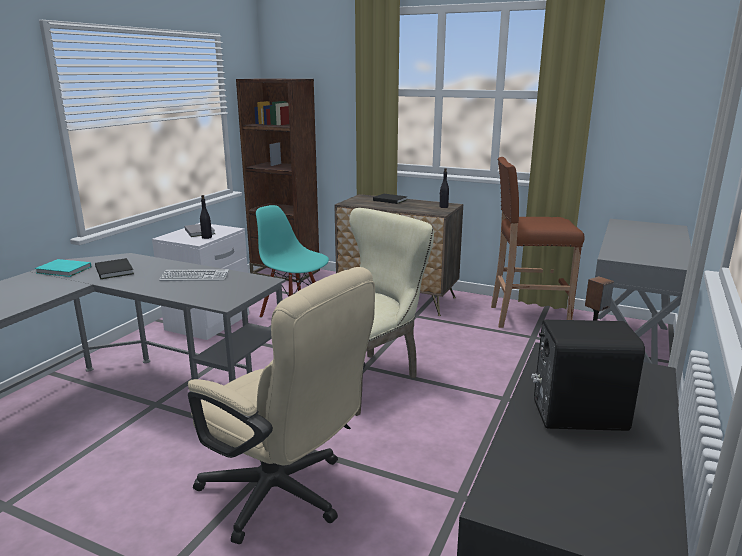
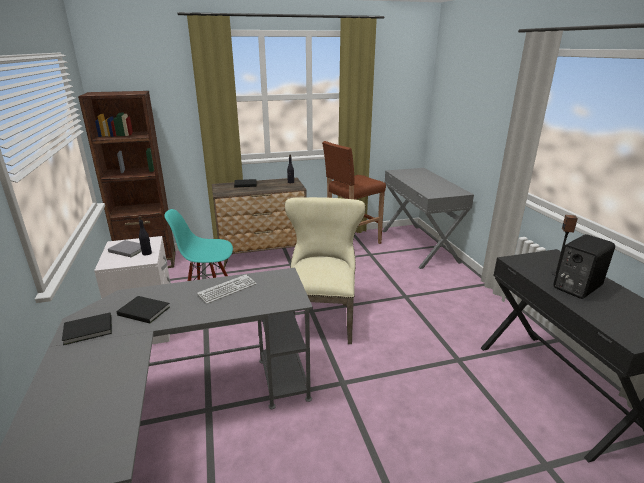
camera: 40 degrees left, 5 degrees up
(64, 270) = (89, 330): turquoise book -> black book
(284, 496) = (386, 414): beige office chair -> none

